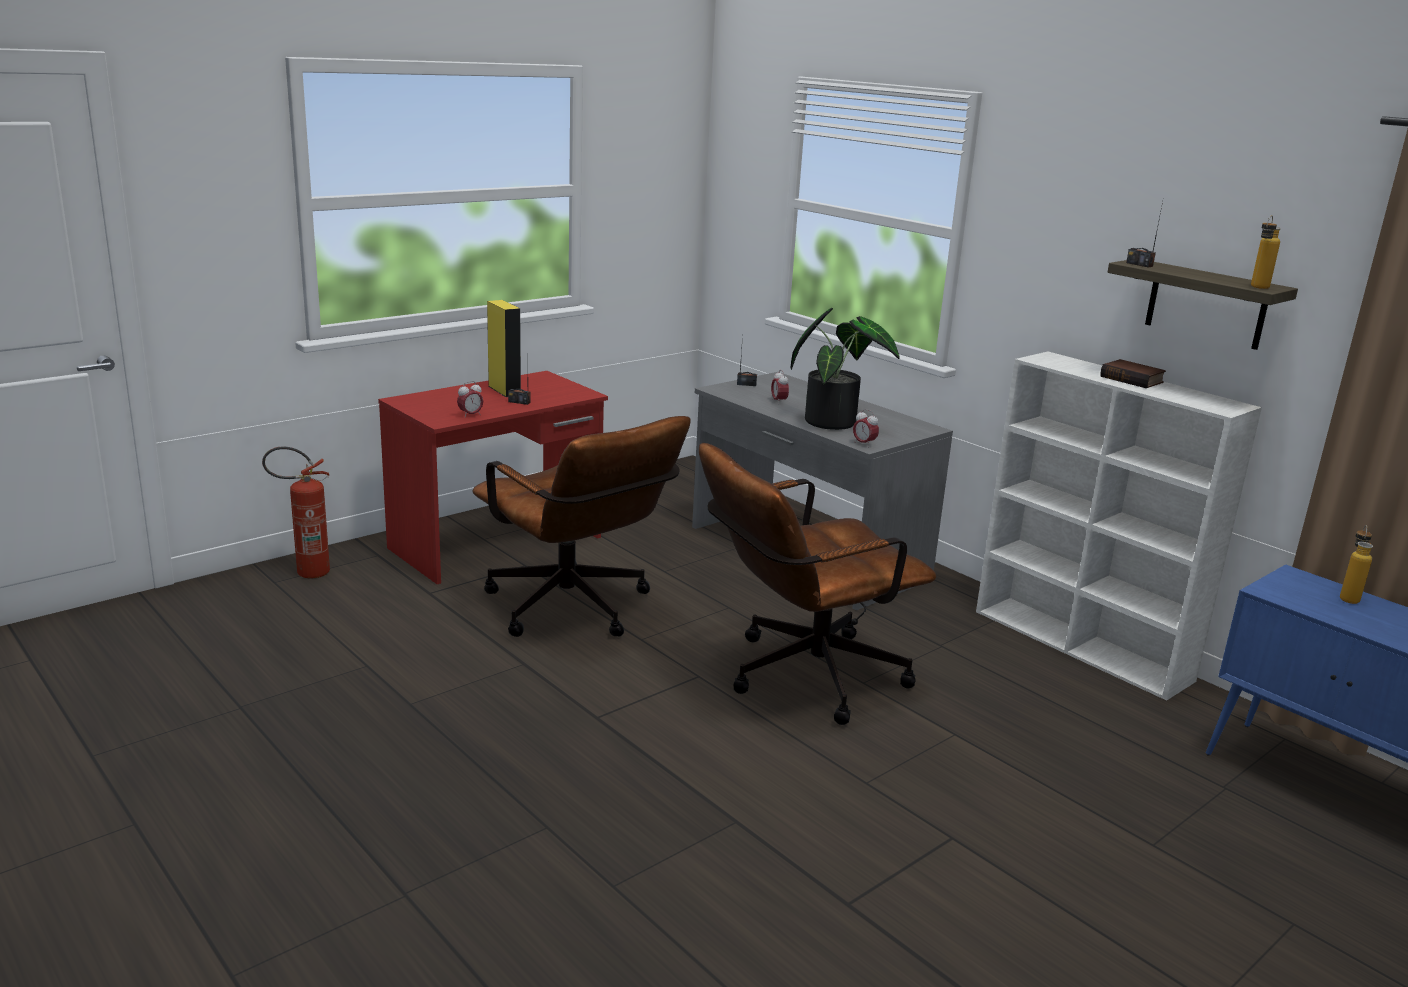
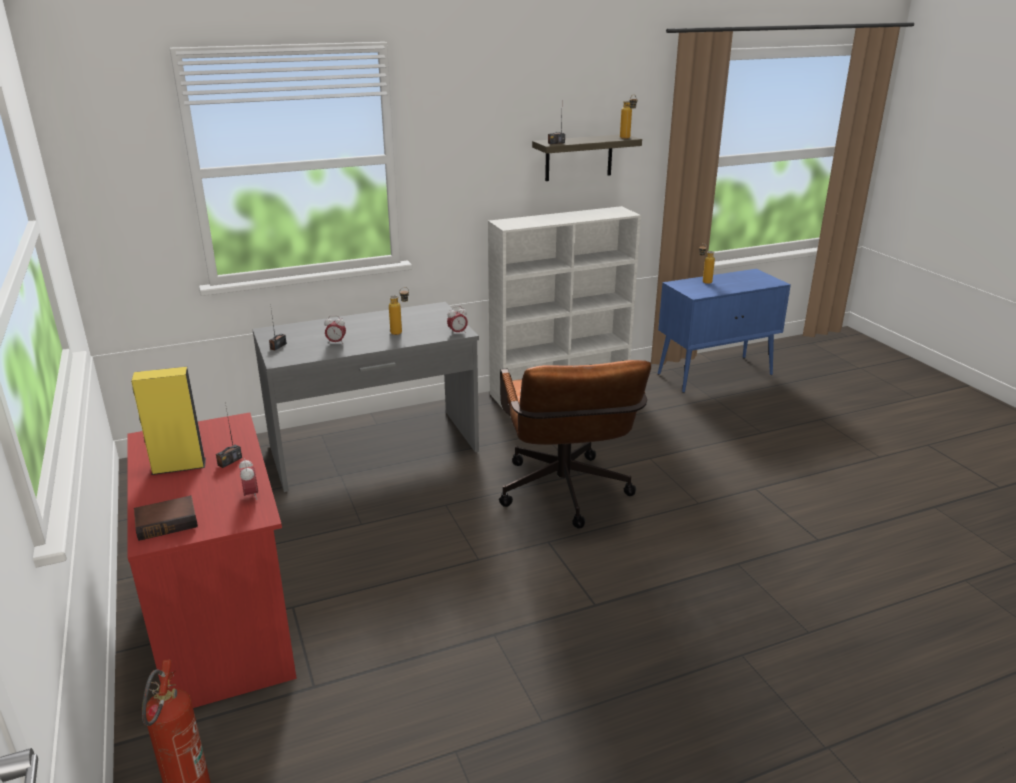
camera: 70 degrees left, 5 degrees up
(576, 611) = (410, 587): brown office chair -> none
(835, 421) = (401, 332): potted plant -> bottle
(1133, 379) = (562, 216): book -> book (167, 522)

